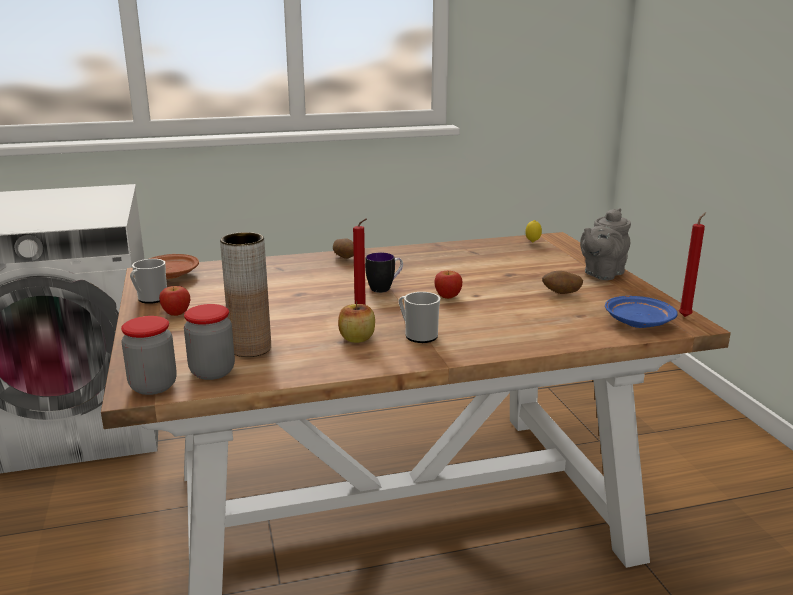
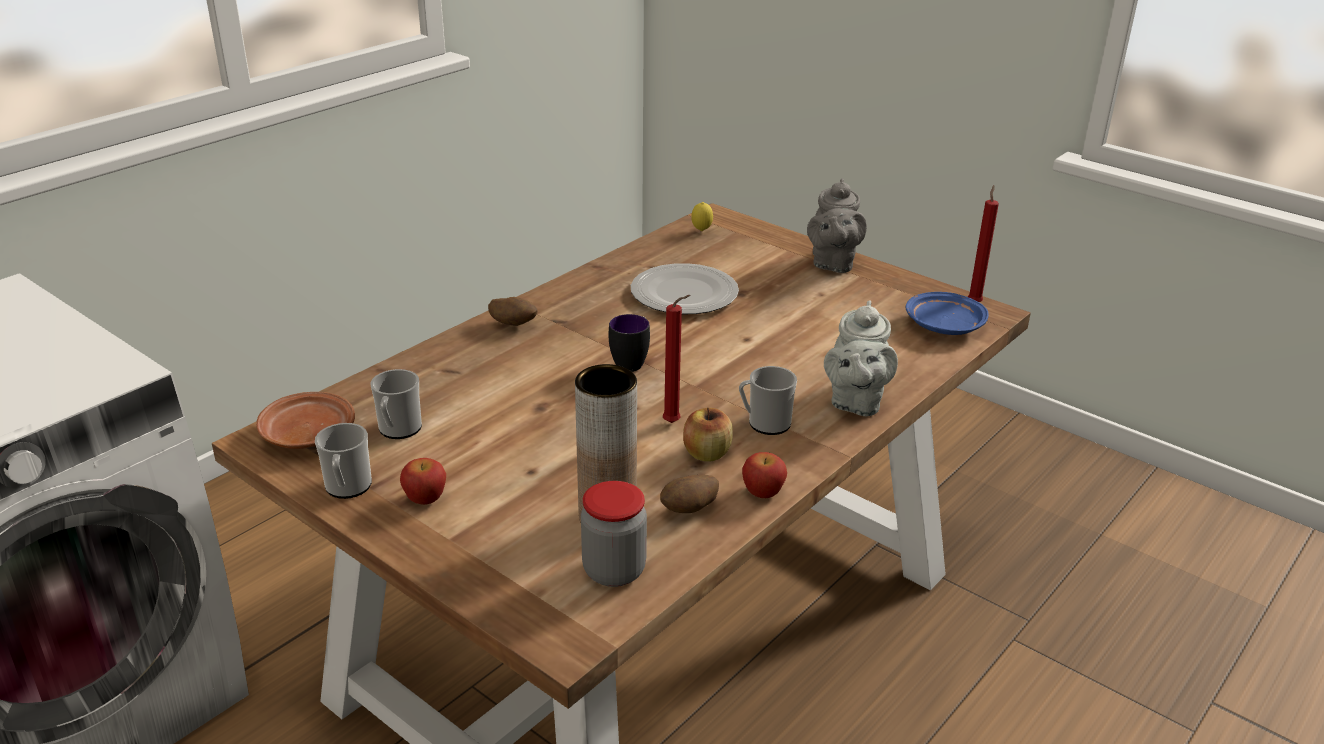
camera: 35 degrees left, 10 degrees up
(153, 386) = (576, 623): jar -> none
(212, 284) = (398, 430): none -> mug
(448, 296) = (720, 351): apple -> apple (762, 492)
(470, 266) = (682, 293): none -> plate
(499, 342) = (855, 402): none -> grey teapot
(561, 293) = (828, 307): potato -> potato (689, 510)

